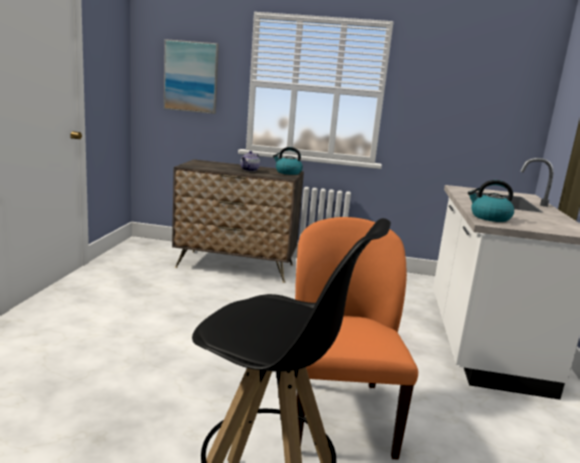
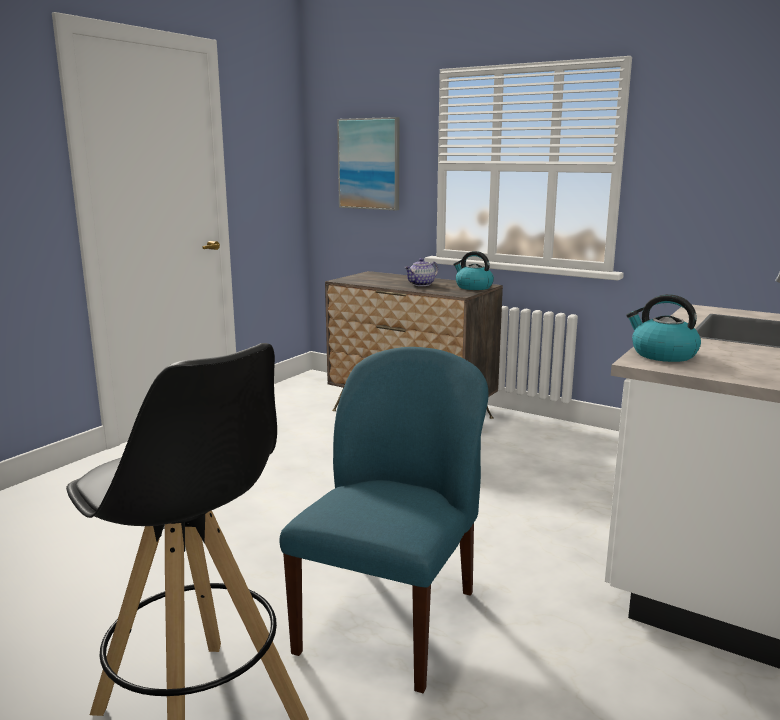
camera: 25 degrees right, 0 degrees up
(338, 414) = (390, 619): orange chair -> blue chair

